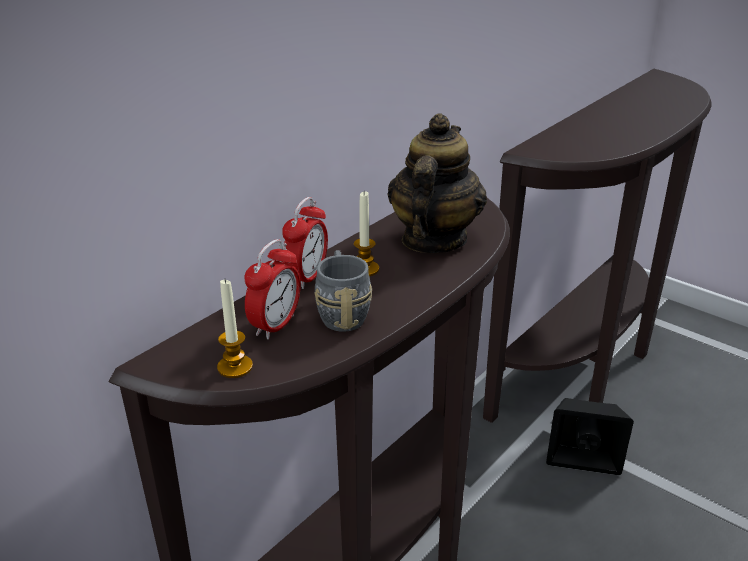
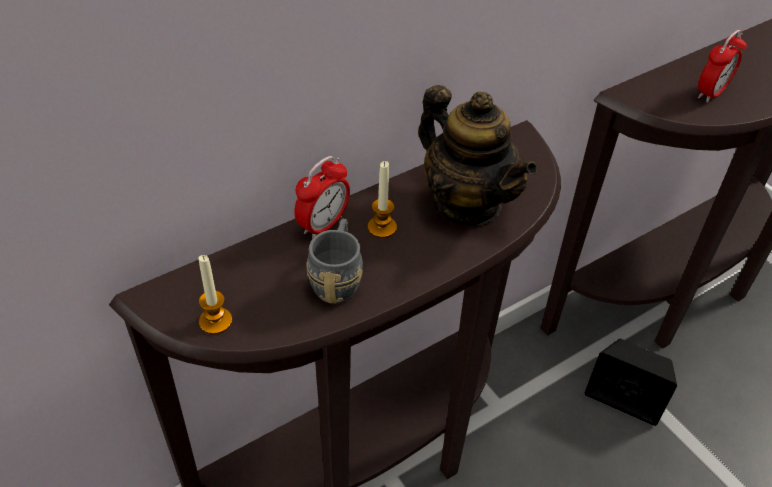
camera: 15 degrees right, 15 degrees up
(275, 325) = (270, 279): alarm clock -> alarm clock (711, 93)
(433, 240) = (466, 203): teapot -> teapot turned 105 degrees clockwise

